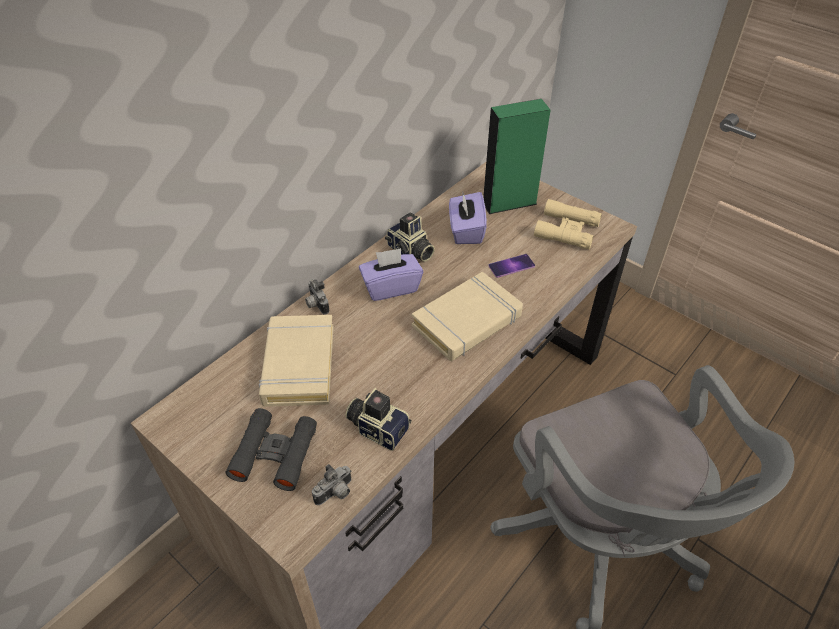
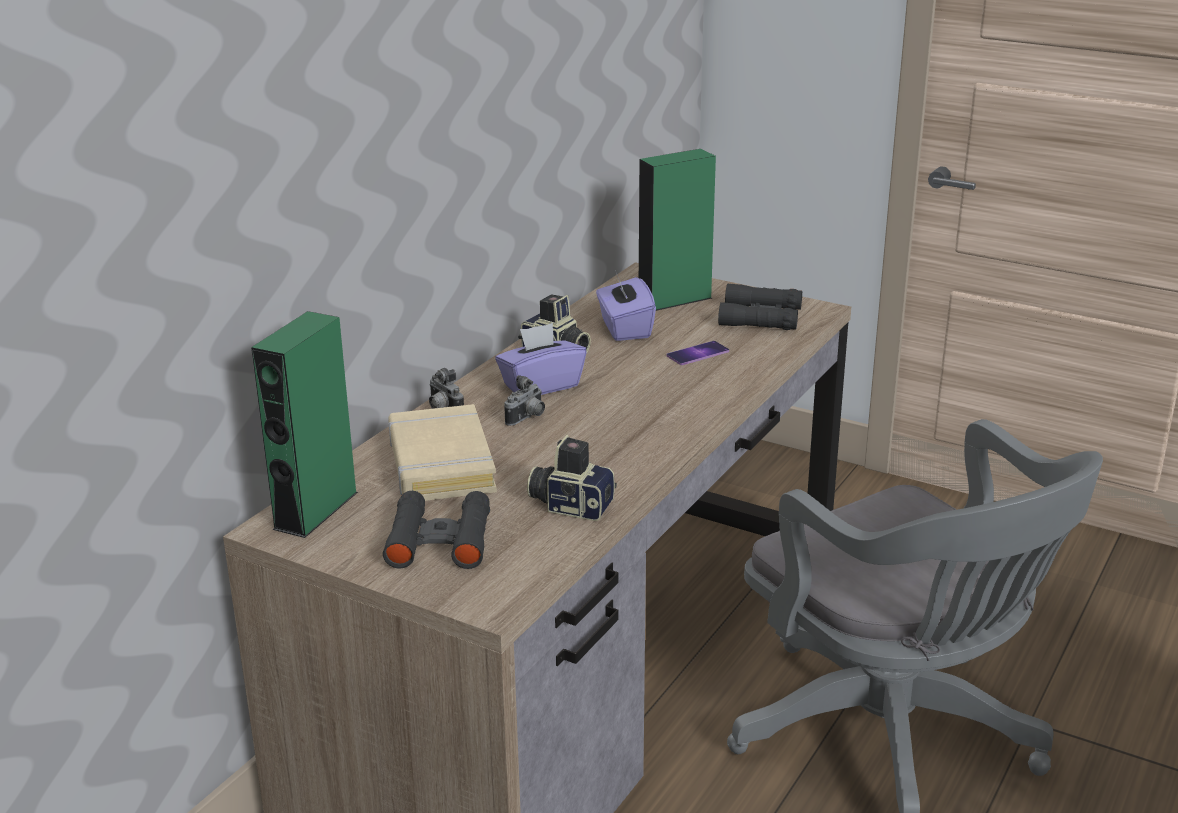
camera: 10 degrees left, 20 degrees down
(199, 404) = (316, 510): none -> green speaker
(335, 493) = (536, 564): camera -> camera (527, 418)
(467, 321) = (656, 405): beige book -> none
(566, 230) = (760, 317): beige binoculars -> black binoculars

